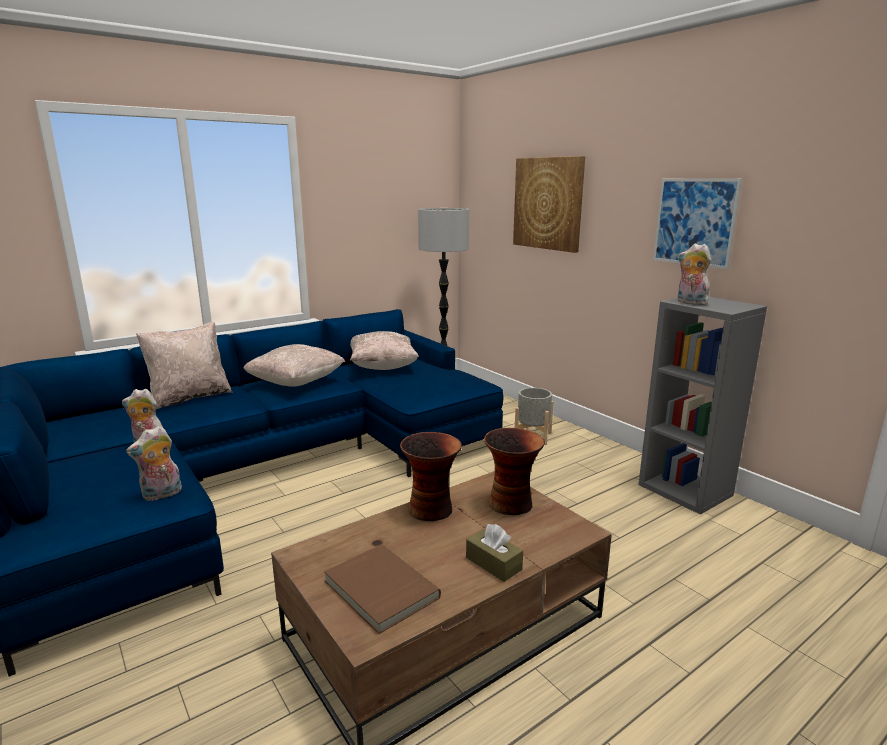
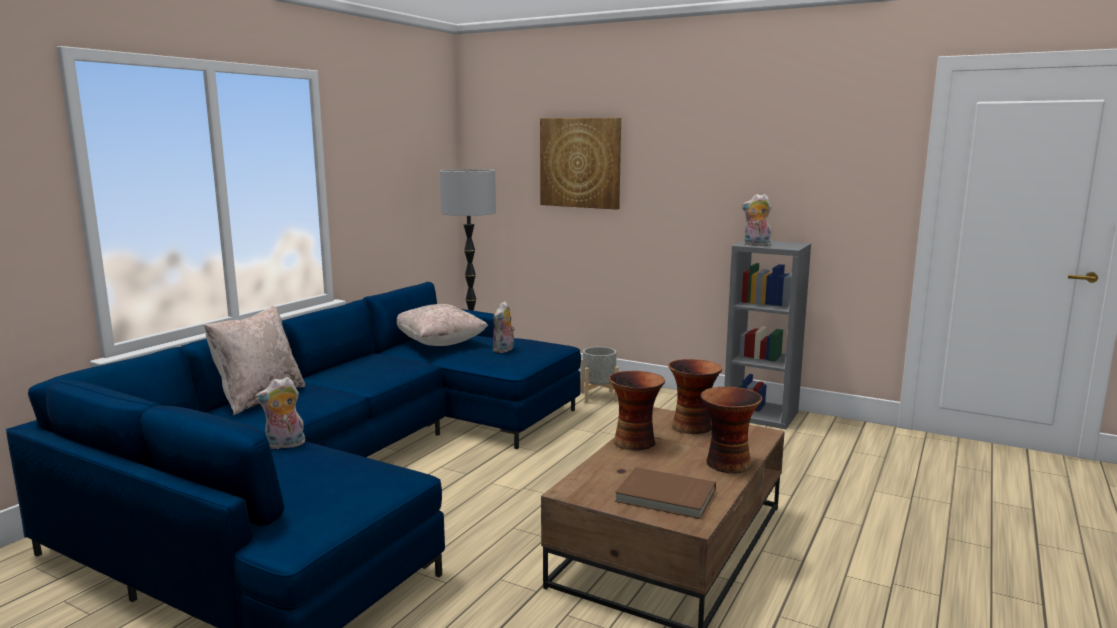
camera: 25 degrees left, 5 degrees down
(162, 495) = (379, 476): plush toy -> plush toy (504, 350)
(296, 383) = (366, 369): beige pillow -> none
(493, 563) = (726, 464): brown tissue box -> vase
(694, 222) = (738, 176): picture -> none

